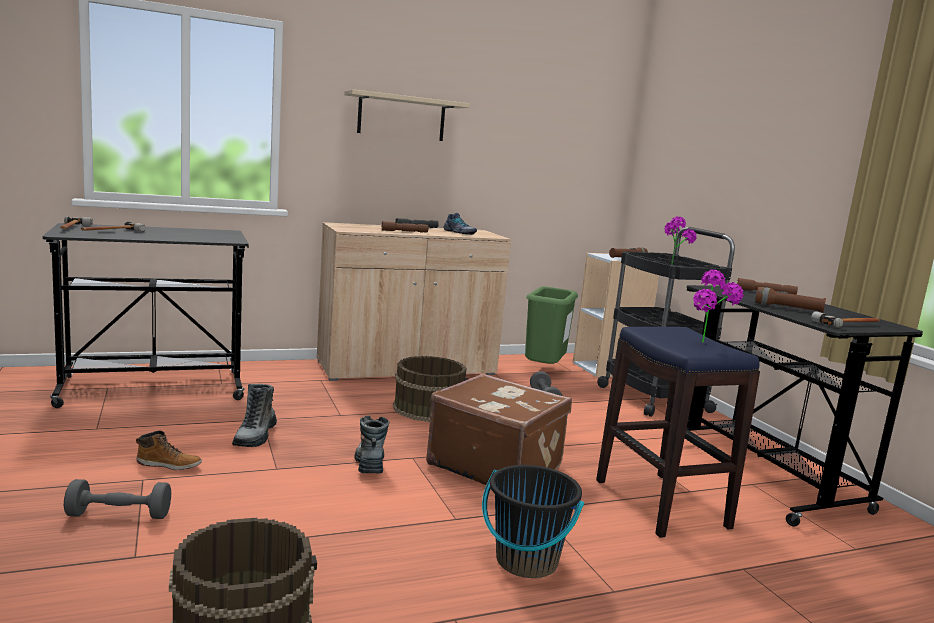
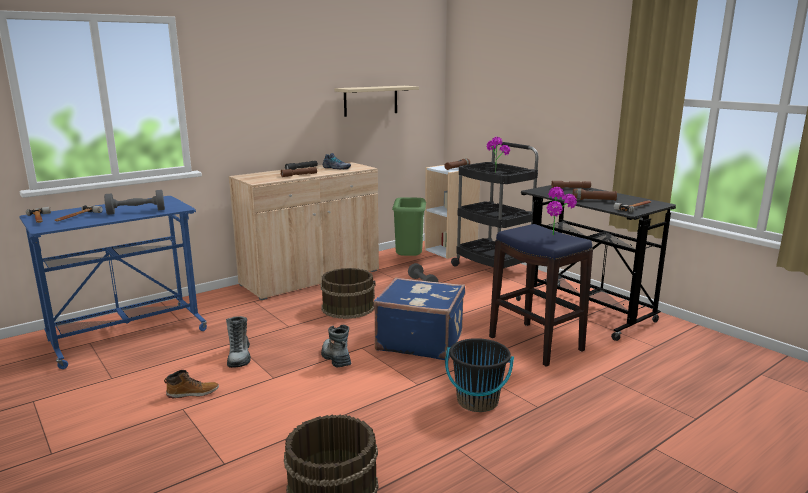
camera: 15 degrees left, 5 degrees up
(119, 515) = (188, 438): grey dumbbell -> grey dumbbell (136, 212)
(153, 388) = (128, 335): black desk -> blue desk
(401, 117) = (277, 82): beige shelf -> beige shelf (371, 100)
(495, 465) = (420, 341): brown suitcase -> blue suitcase

